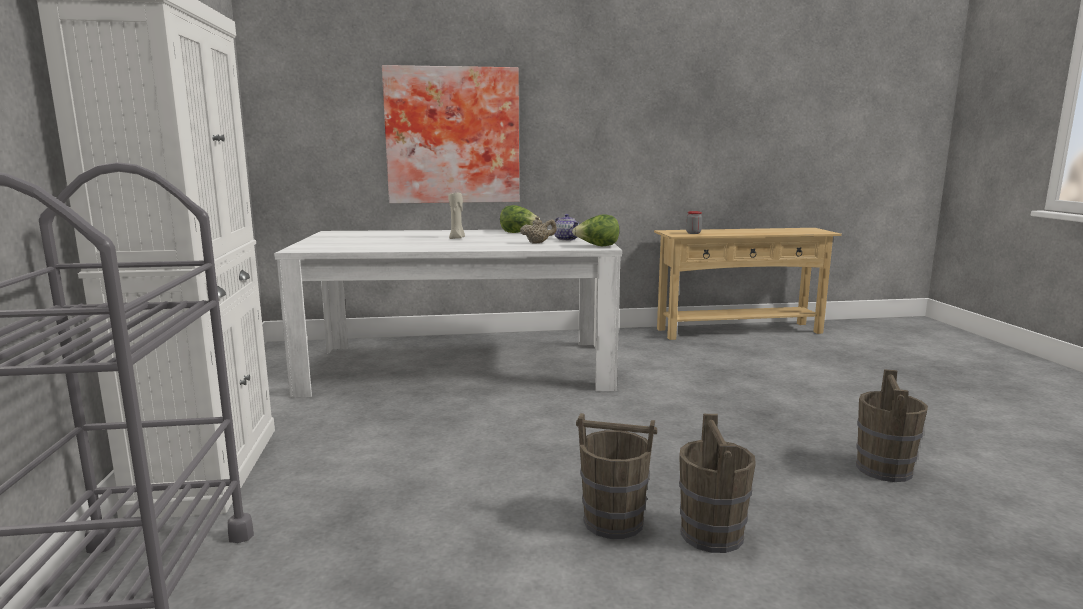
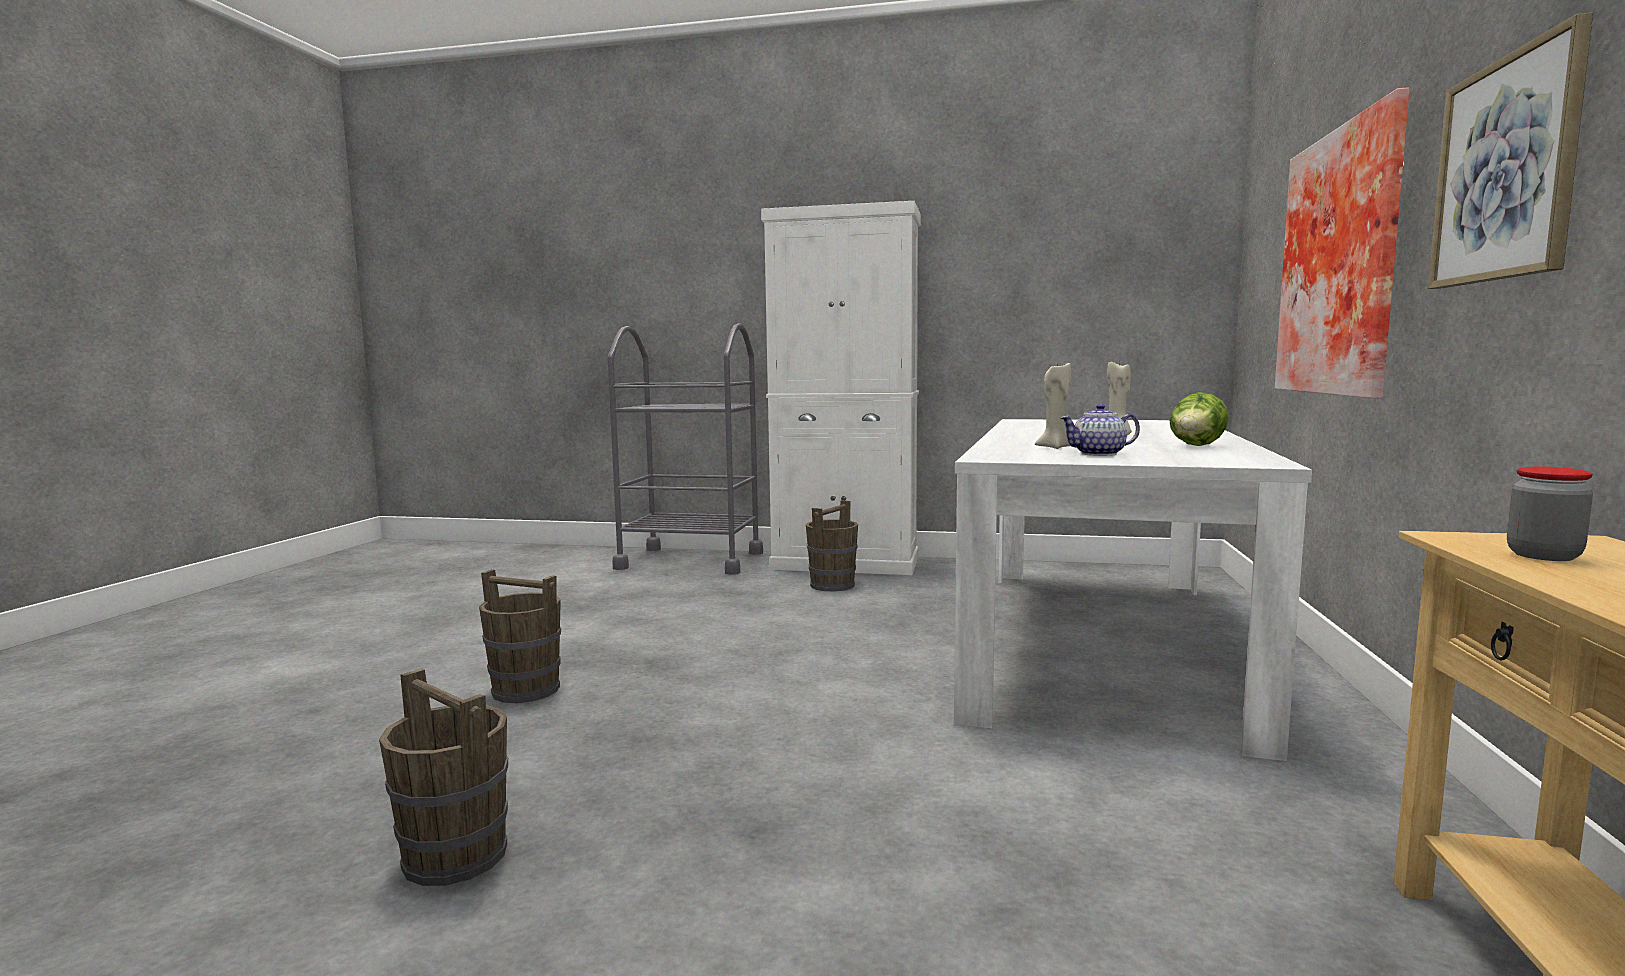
camera: 110 degrees right, 5 degrees down
(538, 243) = (1054, 447): beige teapot -> beige candle
(583, 118) = (1506, 170): none -> picture
(597, 246) = (1000, 457): lettuce -> none
(614, 522) = (603, 659): brown bucket -> brown bucket (832, 585)

